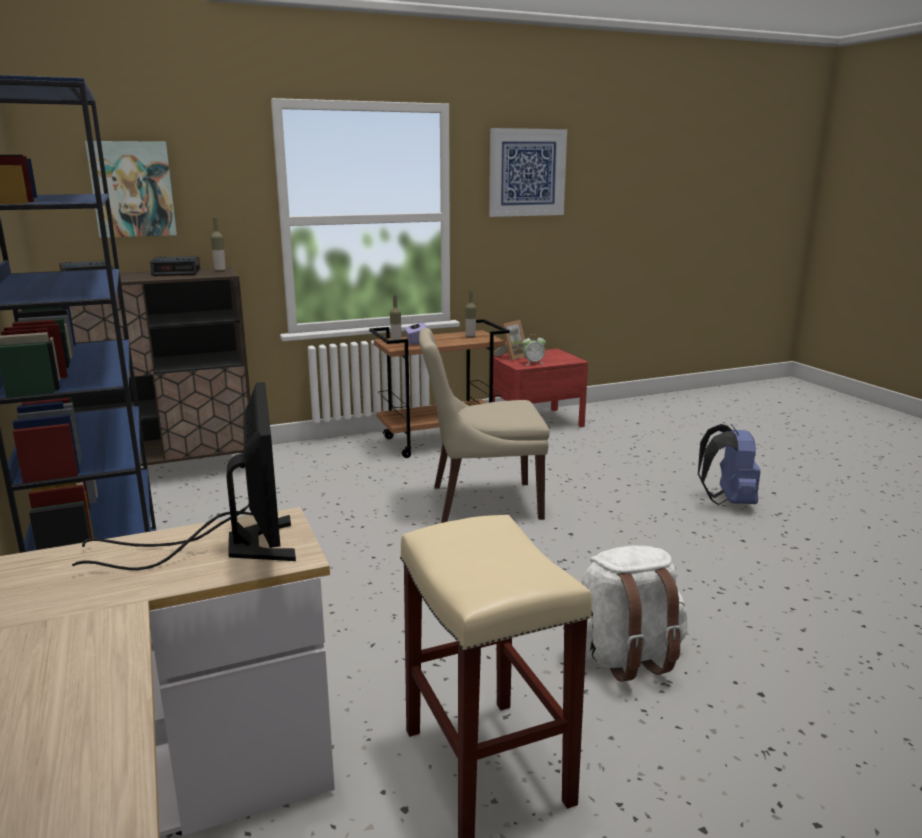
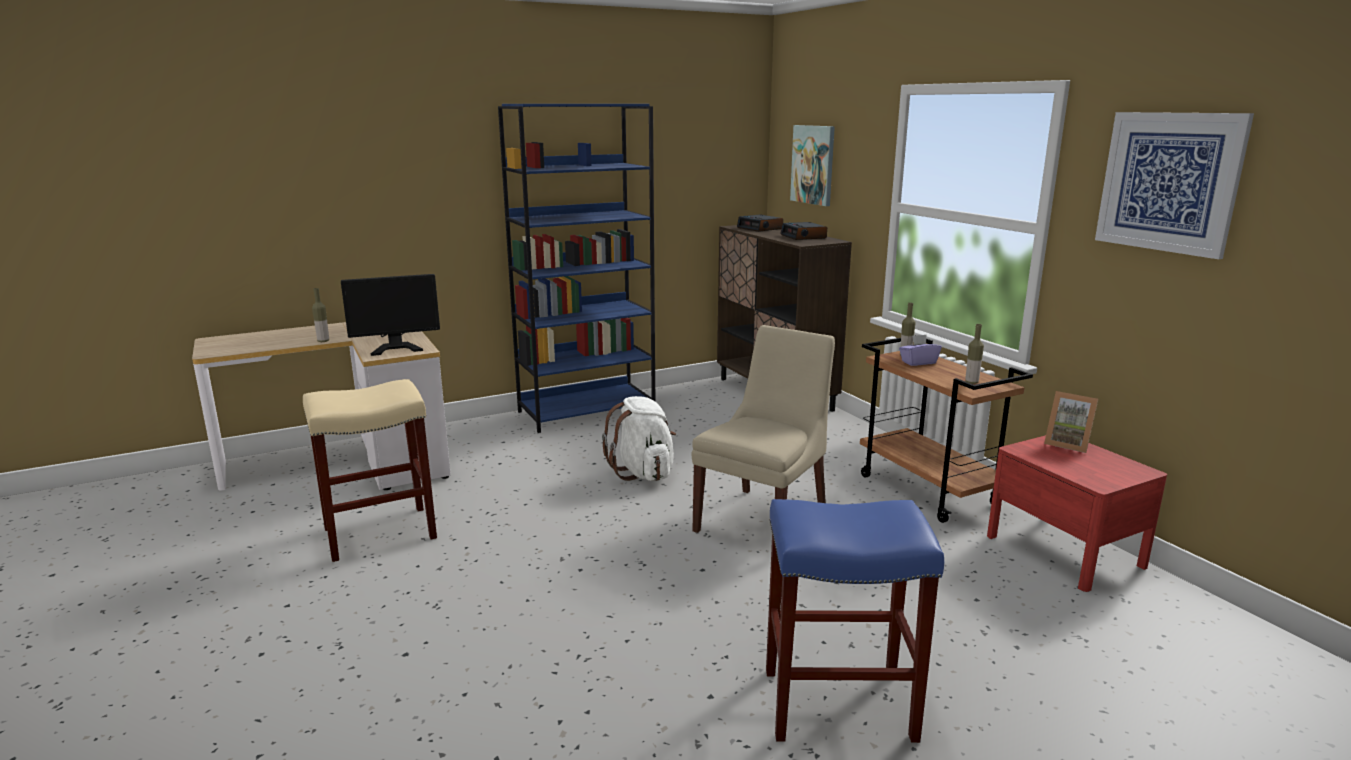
camera: 85 degrees right, 0 degrees up
(220, 271) = (820, 242): bottle -> bottle (323, 341)
(481, 502) = (763, 520): beige chair -> beige chair turned 45 degrees clockwise
(533, 363) = (1045, 457): alarm clock -> none
(624, 656) = (478, 588): white backpack -> white backpack (643, 472)
(728, 501) = (840, 703): blue backpack -> blue stool

